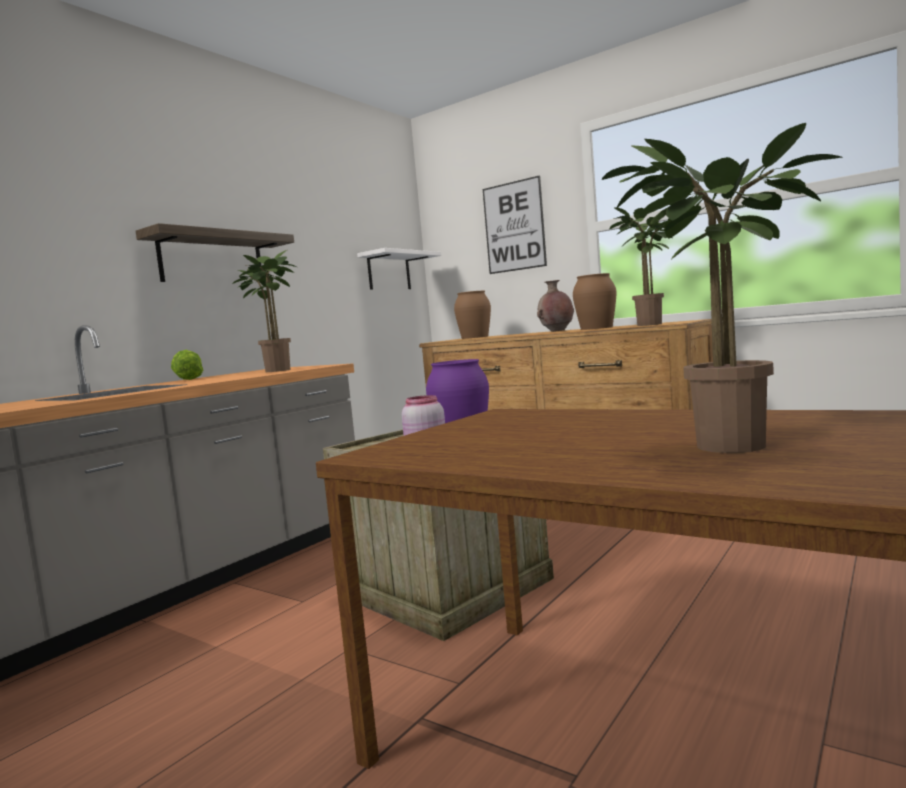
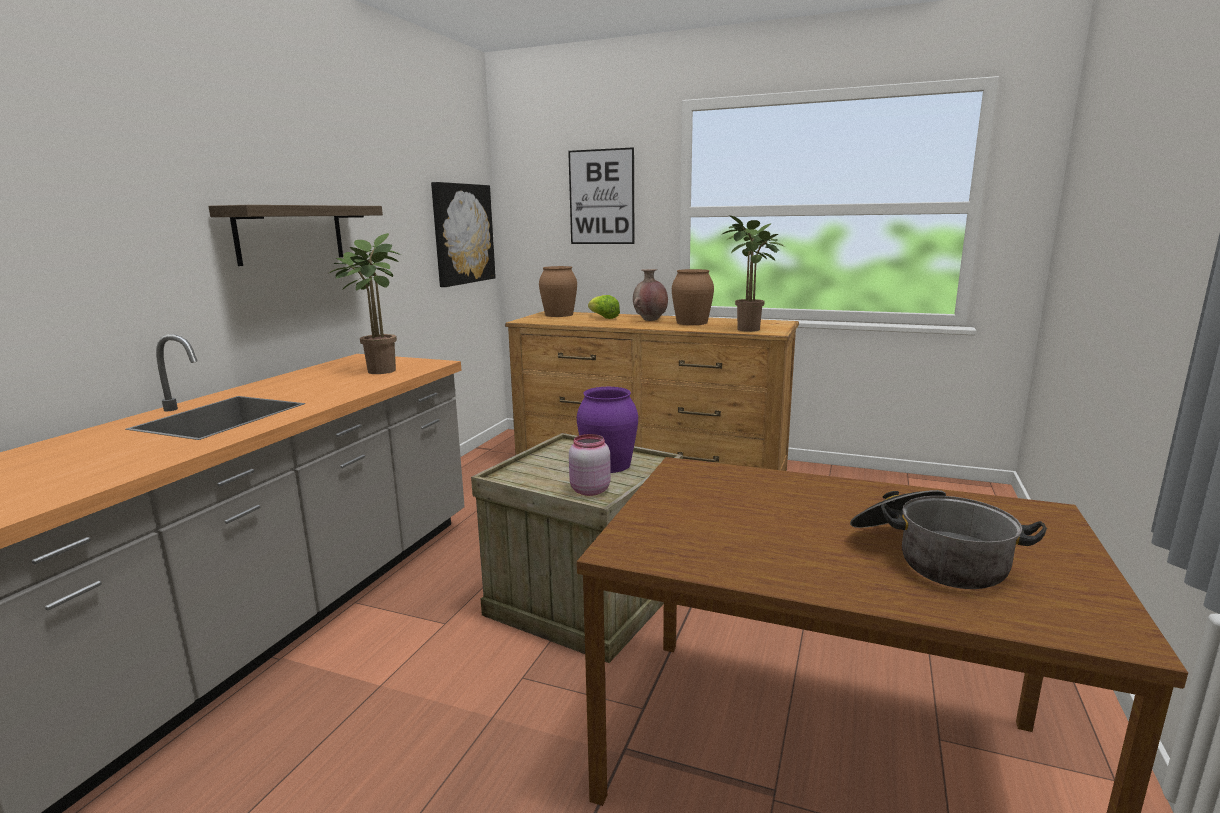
camera: 15 degrees left, 10 degrees up
(189, 379) = (278, 380): lettuce -> lettuce (603, 317)
(389, 272) = (462, 234): white shelf -> picture
(720, 447) = (931, 557): potted plant -> cooking pot

